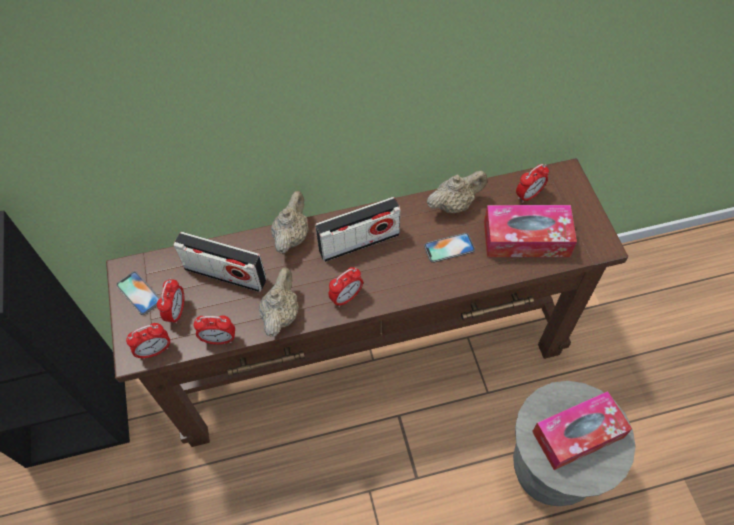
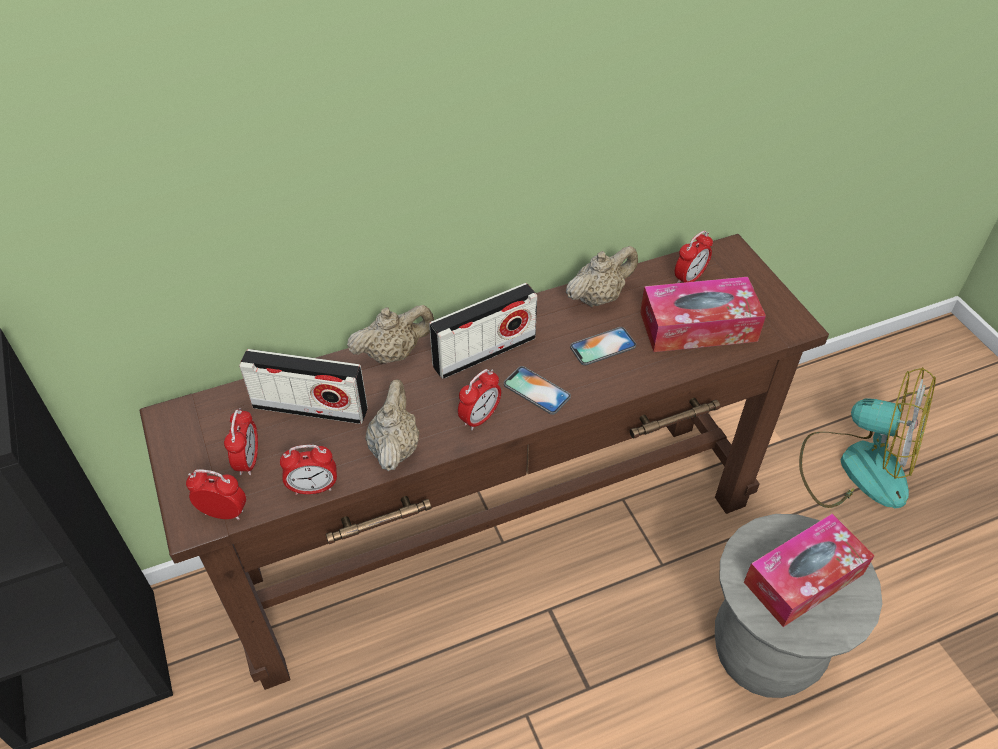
camera: 10 degrees left, 10 degrees down
(139, 293) = (191, 443): phone -> phone (536, 390)
(155, 350) = (224, 513): alarm clock -> alarm clock turned 135 degrees counterclockwise
(291, 236) = (393, 354): beige teapot -> beige teapot turned 60 degrees clockwise
(653, 333) = (856, 467): none -> fan

